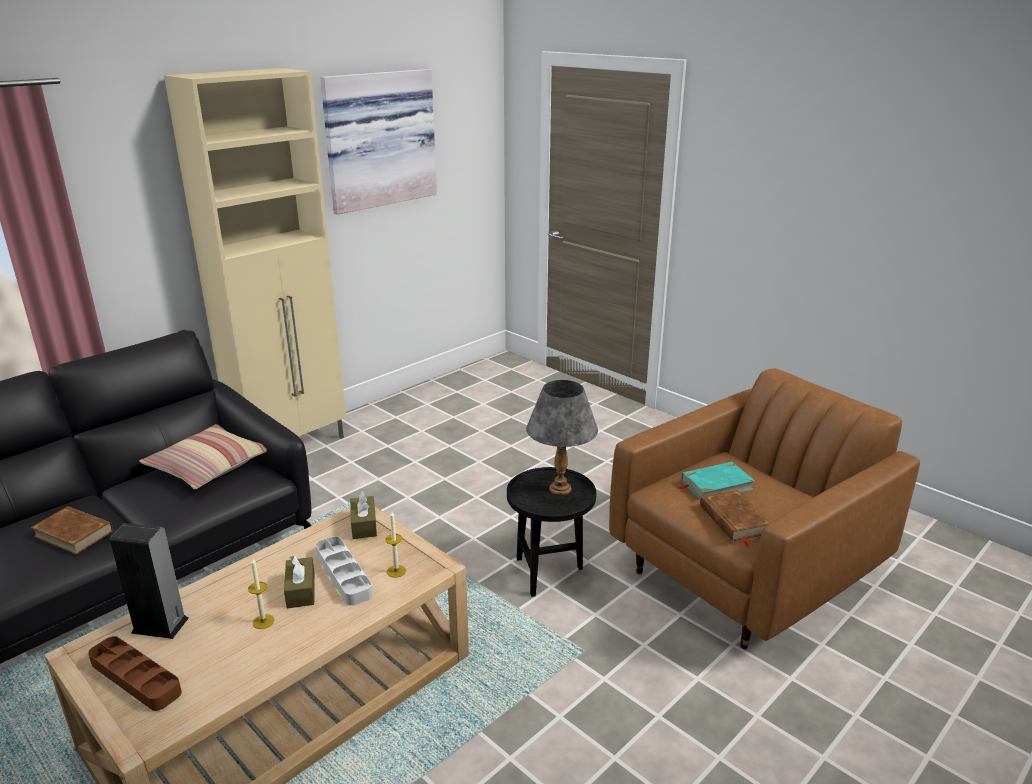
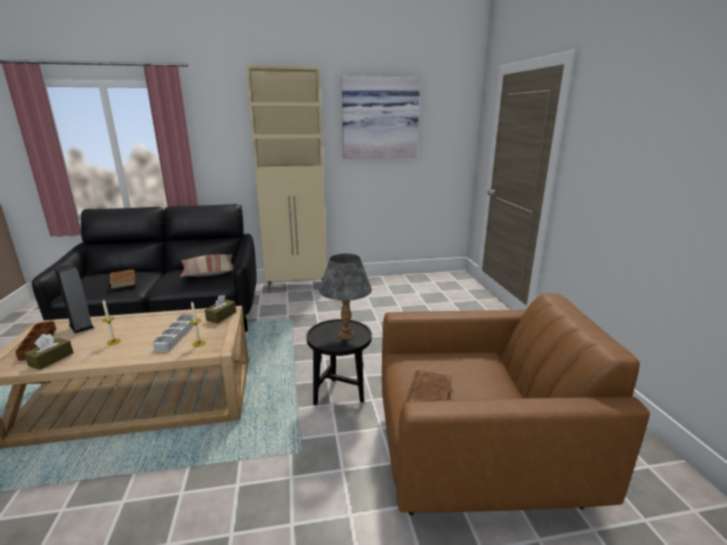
camera: 35 degrees right, 5 degrees down
(301, 590) = (149, 335): brown tissue box -> brown tissue box (51, 359)
(716, 485) = (448, 369): turquoise book -> none

